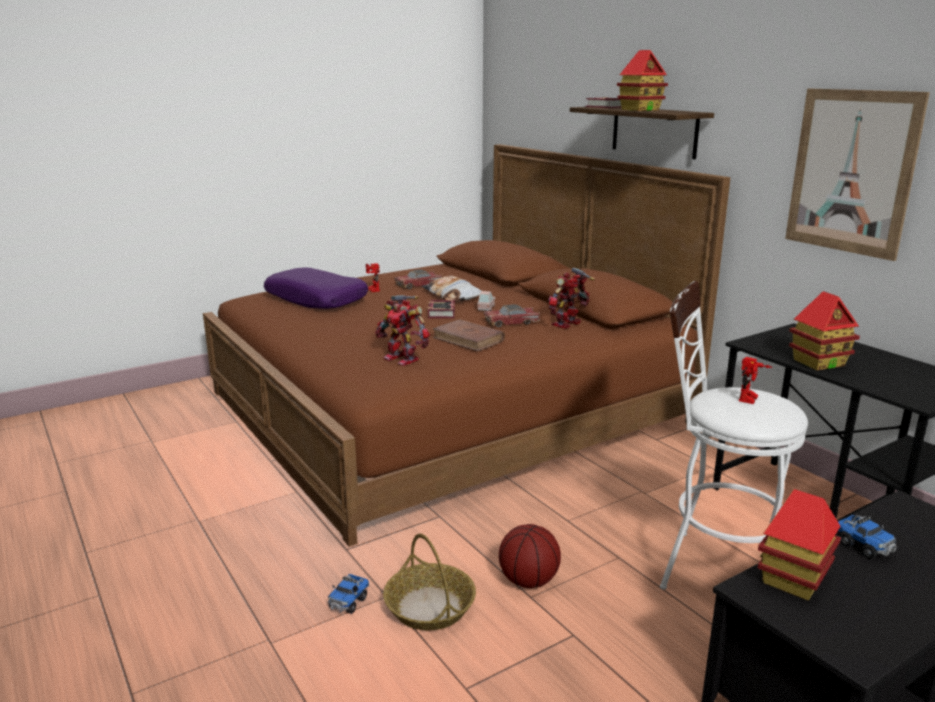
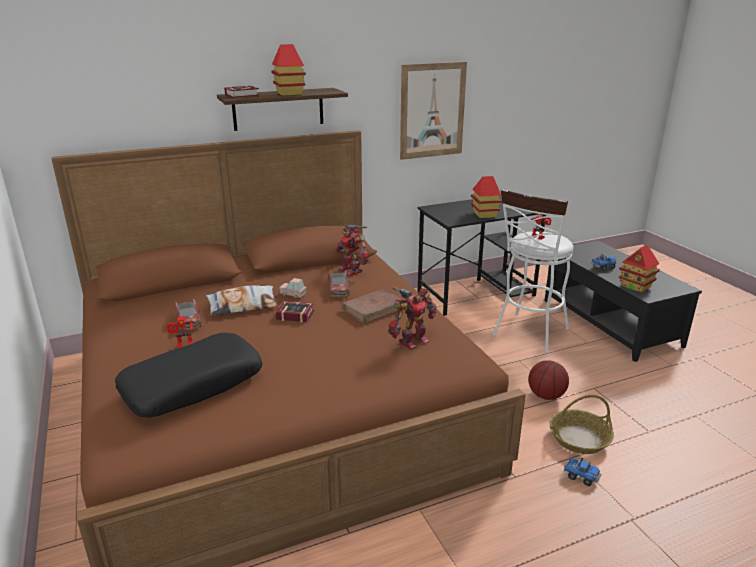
camera: 80 degrees left, 5 degrees up
(316, 299) = (193, 385): purple pillow -> black pillow

